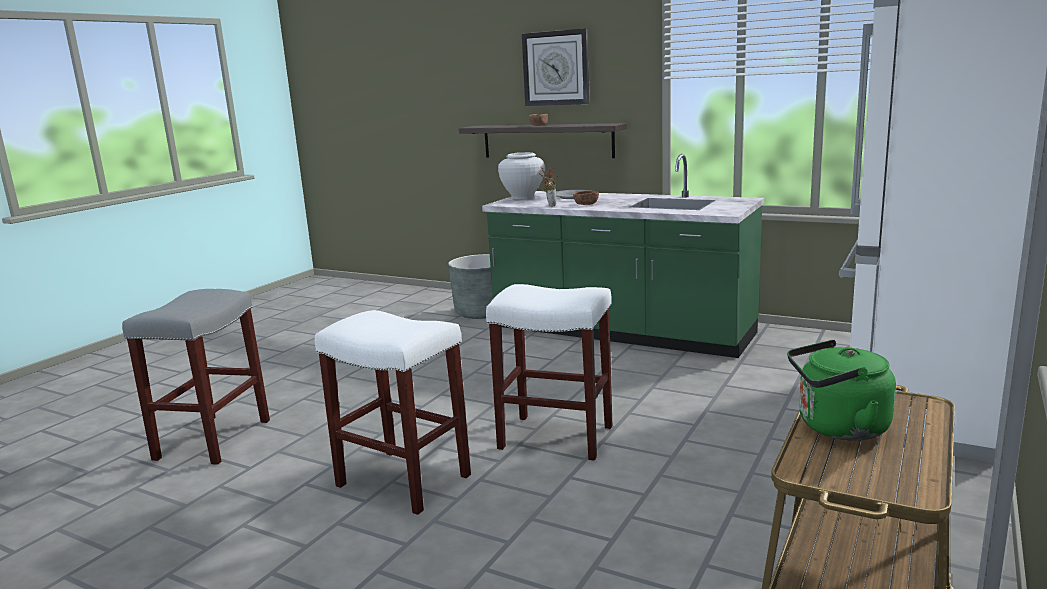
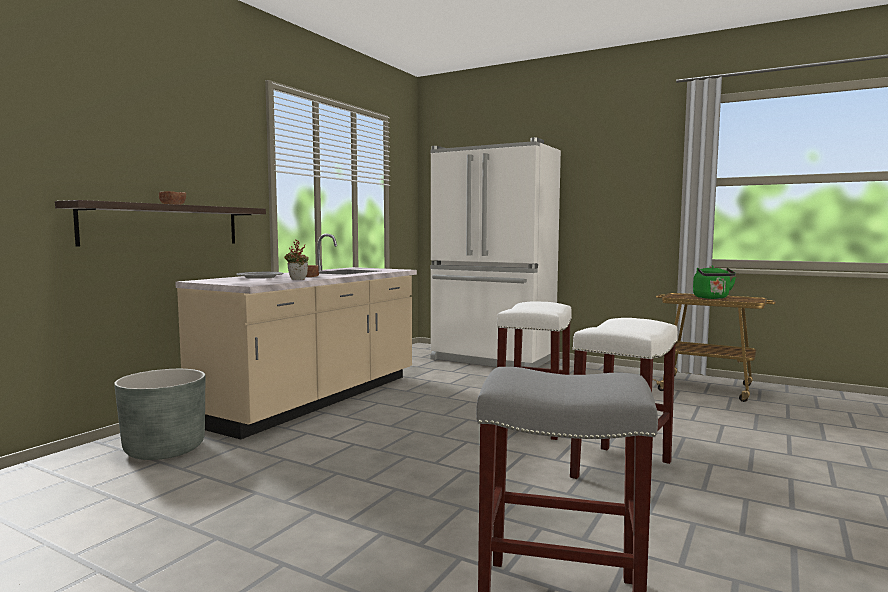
camera: 90 degrees left, 10 degrees down
(522, 197) = (224, 282): white vase -> none
(556, 68) = (174, 143): wall clock -> none
(621, 332) = (315, 399): green counter -> beige counter

